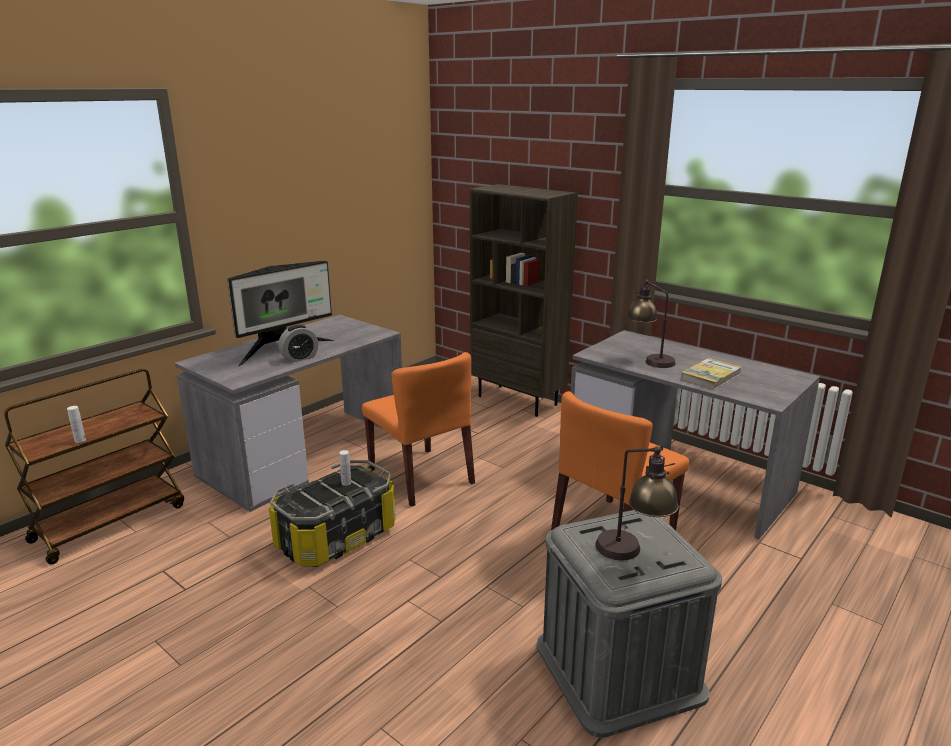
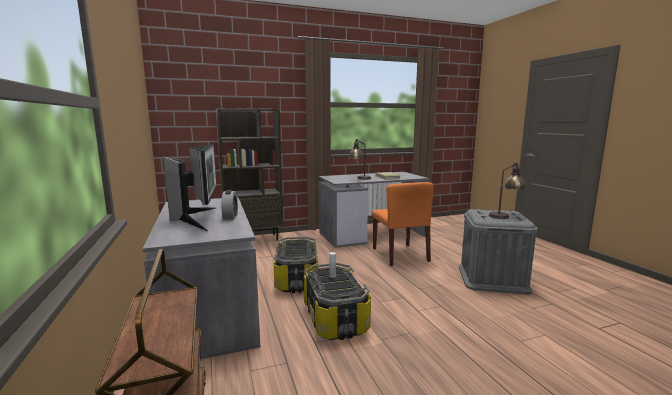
camera: 60 degrees left, 10 degrees down
(80, 440) = (183, 332): white bottle -> none
(421, 476) = (297, 279): orange chair -> storage box

